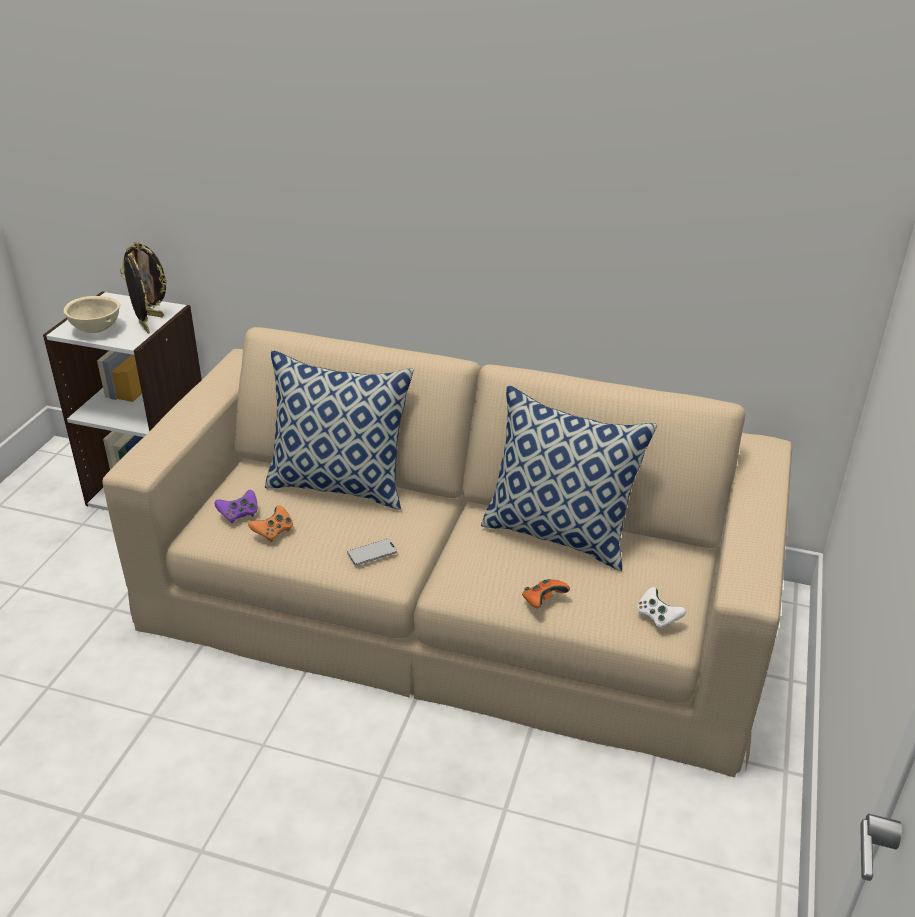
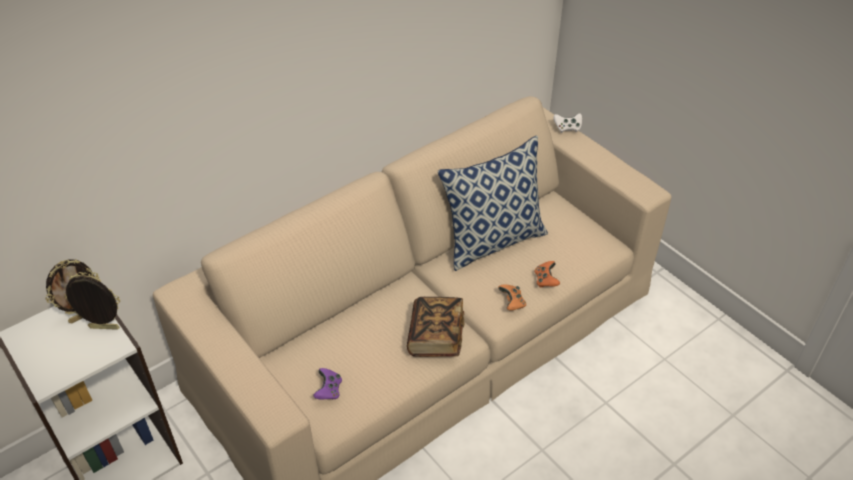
camera: 55 degrees left, 10 degrees up
(97, 330) = (69, 361): beige bowl -> none
(273, 532) = (367, 379): orange game controller -> orange game controller (512, 303)
(340, 485) = (347, 319): pillow -> none
(372, 553) = (436, 337): phone -> book
(657, 617) = (594, 242): white game controller -> white game controller (567, 128)

